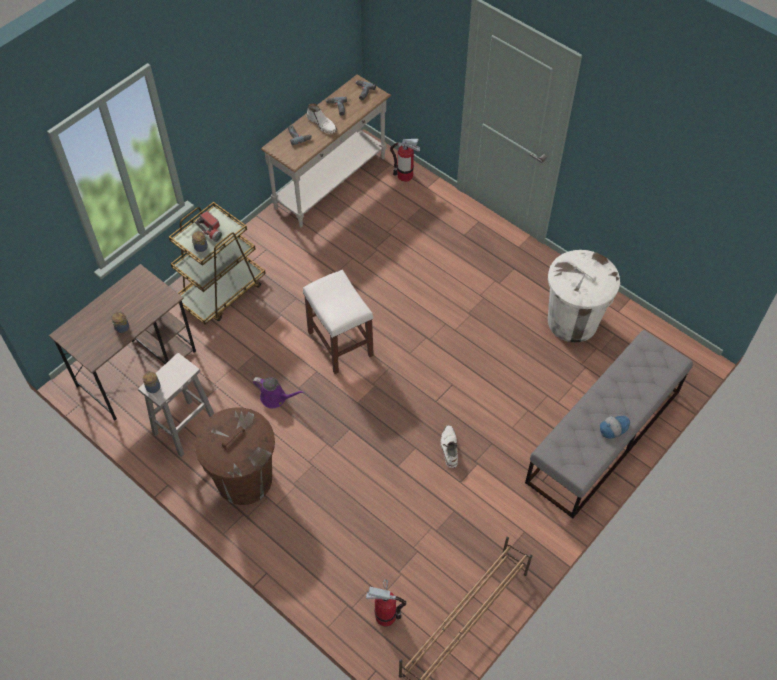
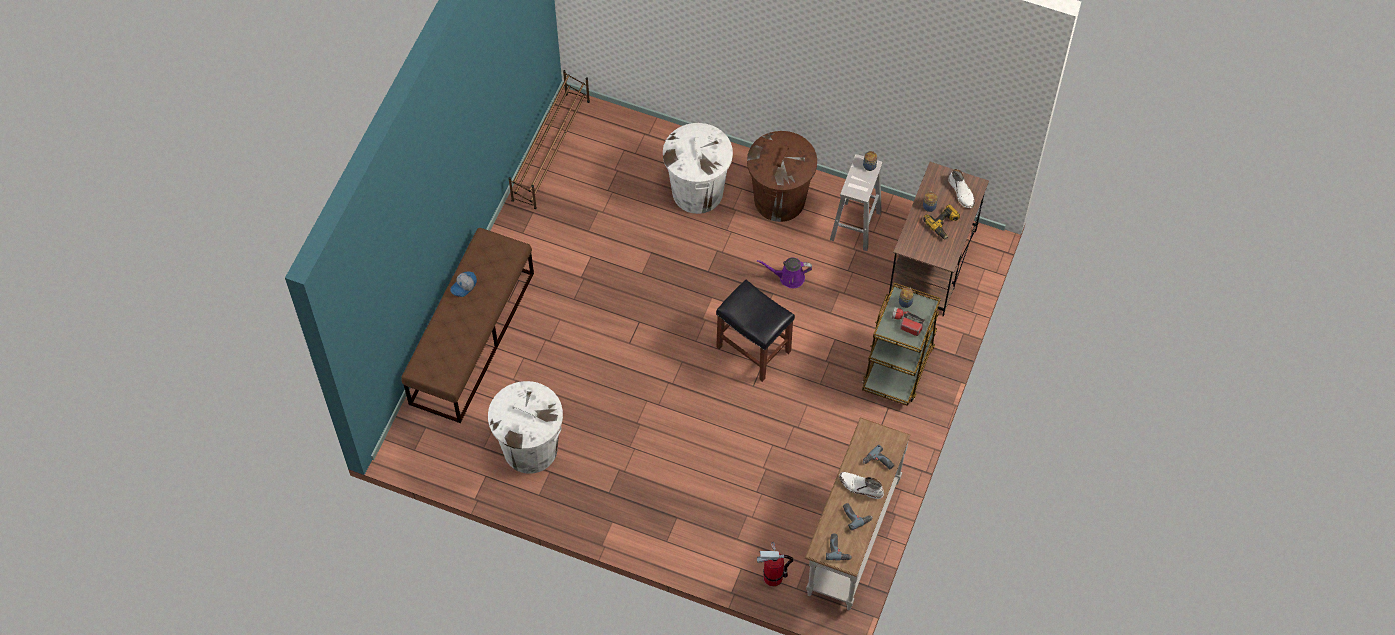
camera: 160 degrees right, 5 degrees up
(120, 307) = (943, 224): none -> power drill
(323, 517) = (697, 191): none -> white trash can
(341, 344) = (752, 349): white stool -> black stool
(385, 616) = (615, 136): fire extinguisher -> none
(449, 448) = (611, 282): white boot -> white boot (961, 192)
(603, 437) = (472, 337): grey bench -> brown bench

